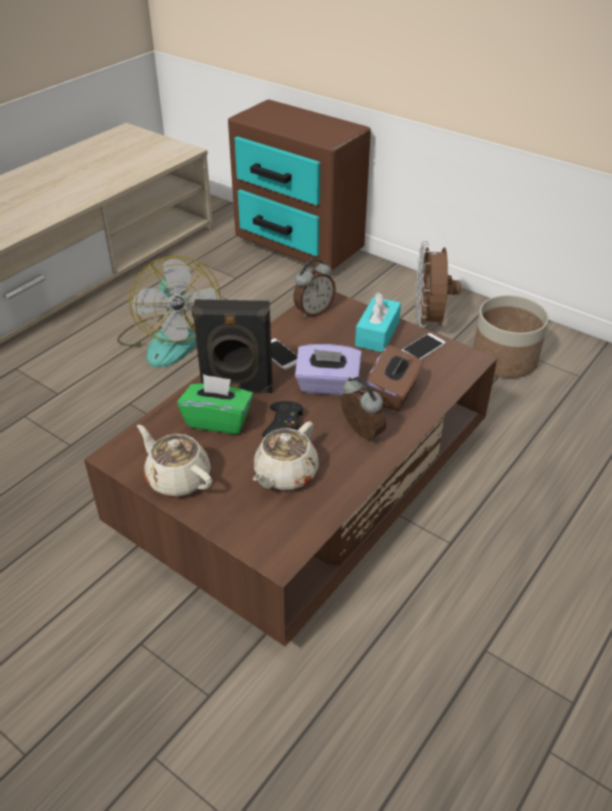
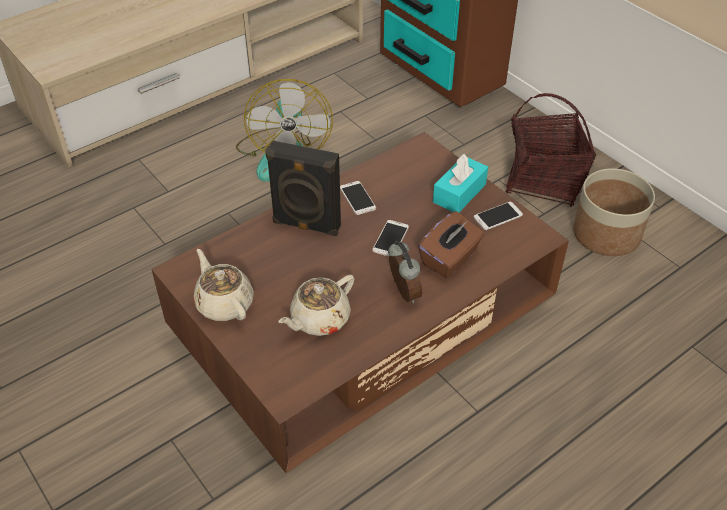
camera: 15 degrees right, 5 degrees up
(218, 420) = (278, 254): green tissue box -> none
(283, 423) = (335, 269): black game controller -> none
(313, 311) = (406, 158): alarm clock -> none
(327, 385) = (390, 239): purple tissue box -> phone
(429, 323) = (544, 180): brown fan -> basket

